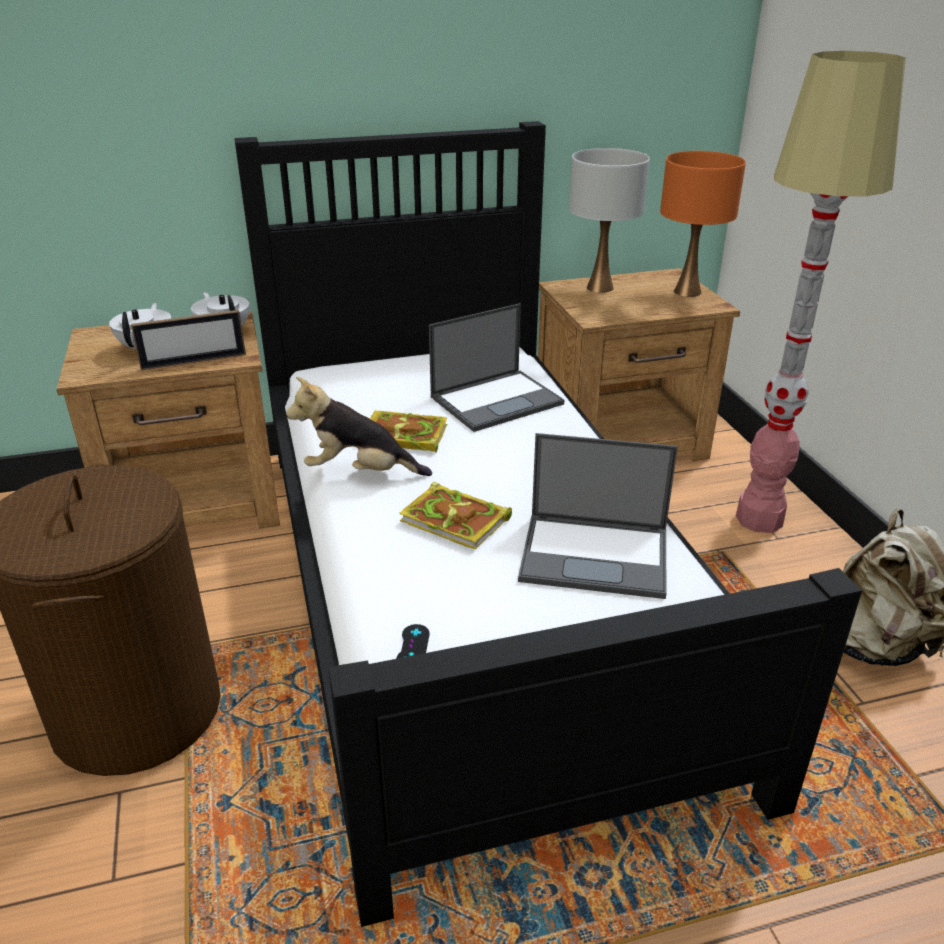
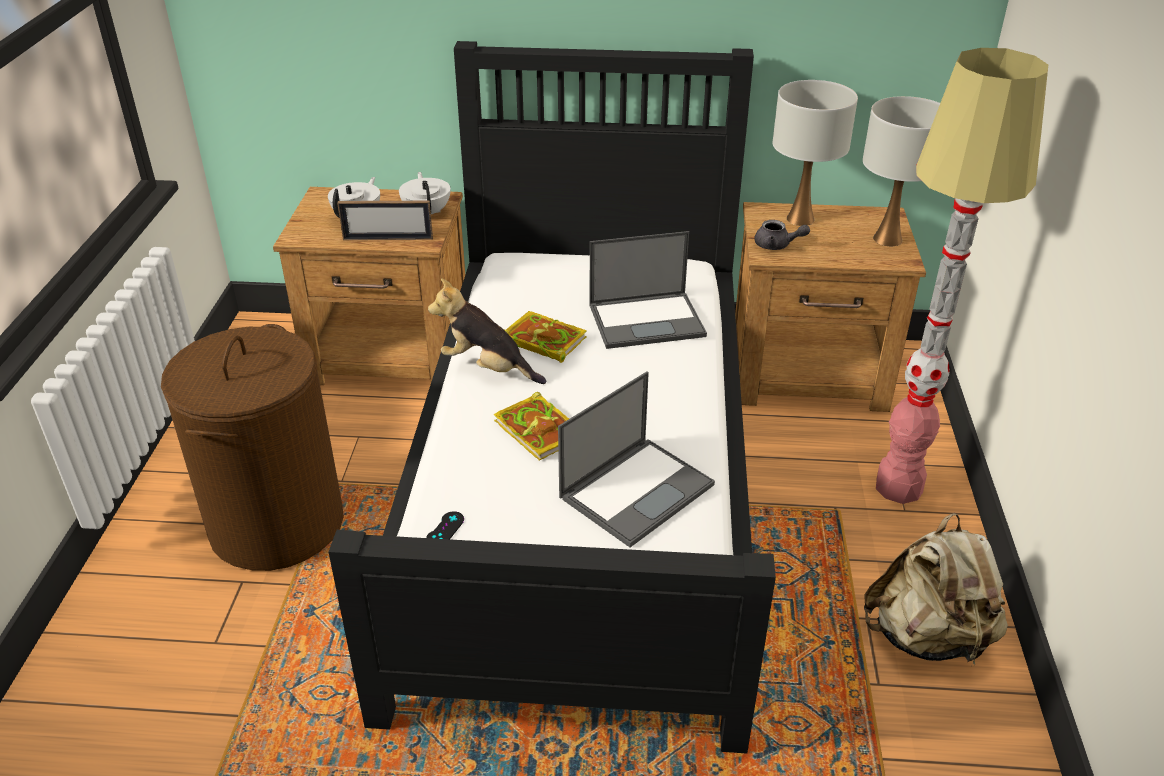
camera: 20 degrees right, 5 degrees up
(596, 310) = (777, 245): none -> grey teapot
(596, 555) = (637, 490): laptop -> laptop turned 75 degrees counterclockwise
(687, 291) = (887, 239): orange table lamp -> white table lamp

